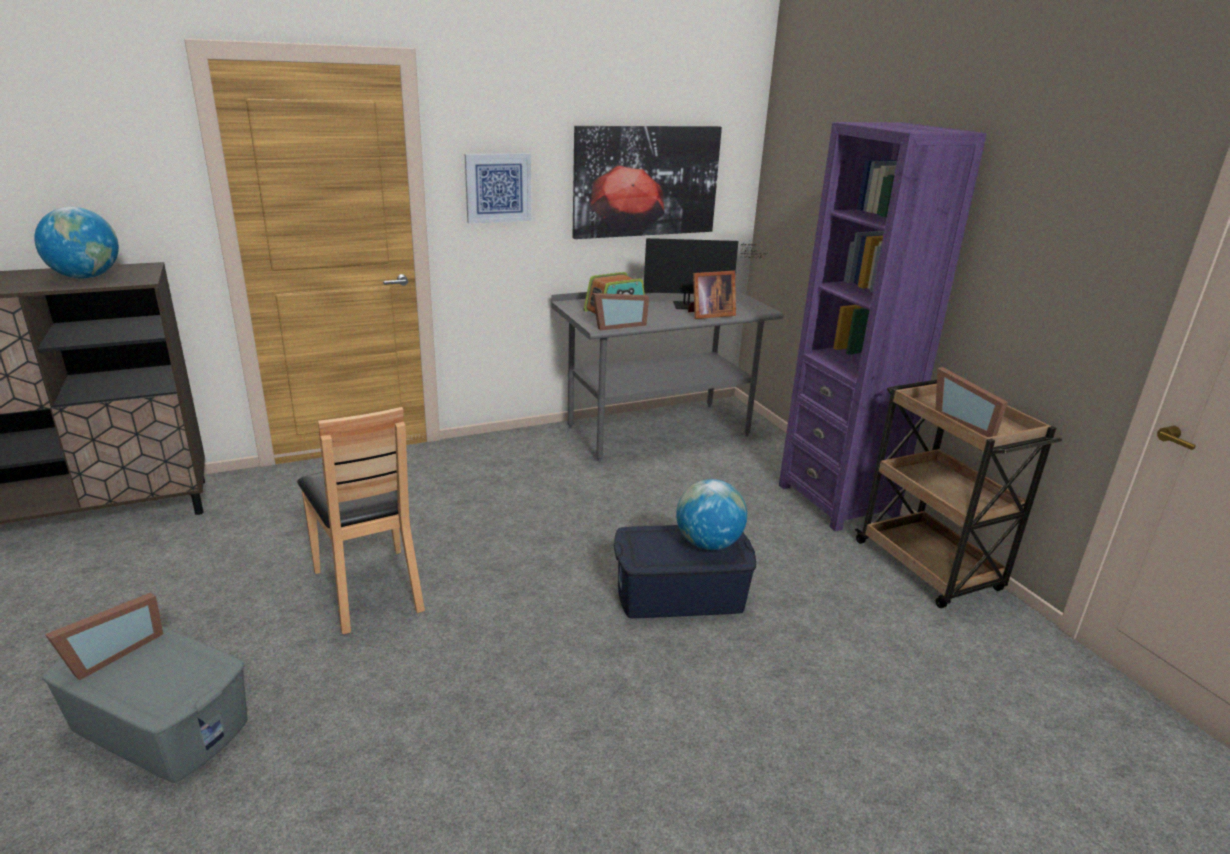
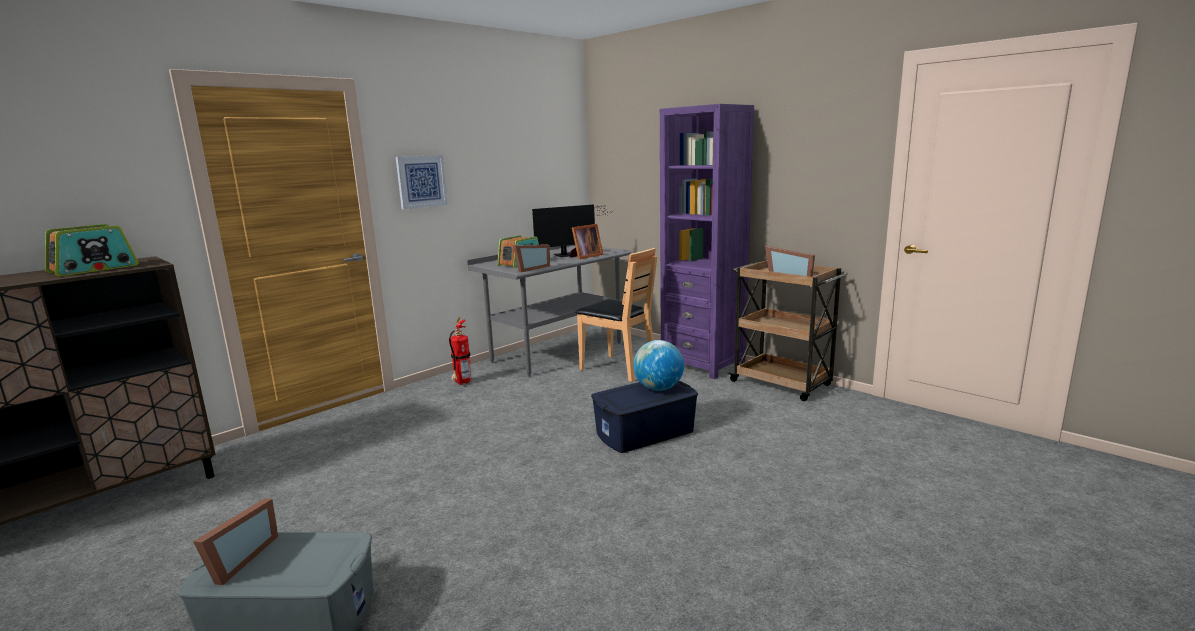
camera: 20 degrees left, 10 degrees down
(86, 277) = (94, 269): globe -> radio
(370, 589) = (411, 486): brown chair -> brown chair (618, 368)
(515, 452) = (462, 383): none -> fire extinguisher
(646, 181) = (519, 173): picture -> none

